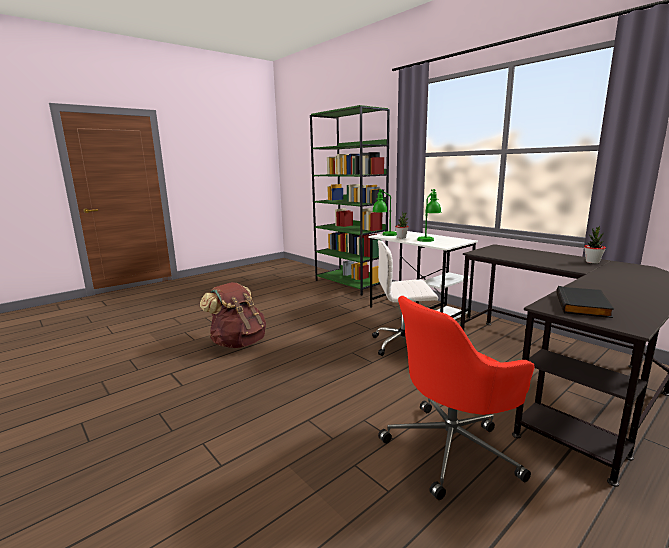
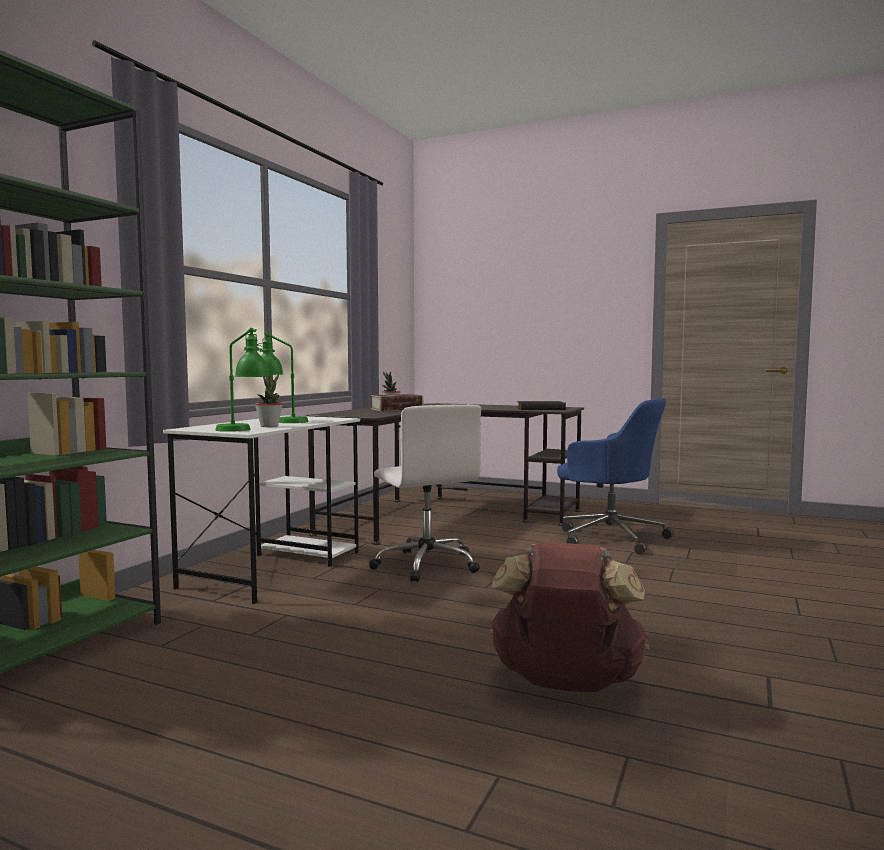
camera: 115 degrees left, 10 degrees down
(452, 447) = (609, 537): red office chair -> blue office chair
(557, 261) = (397, 409): none -> book

